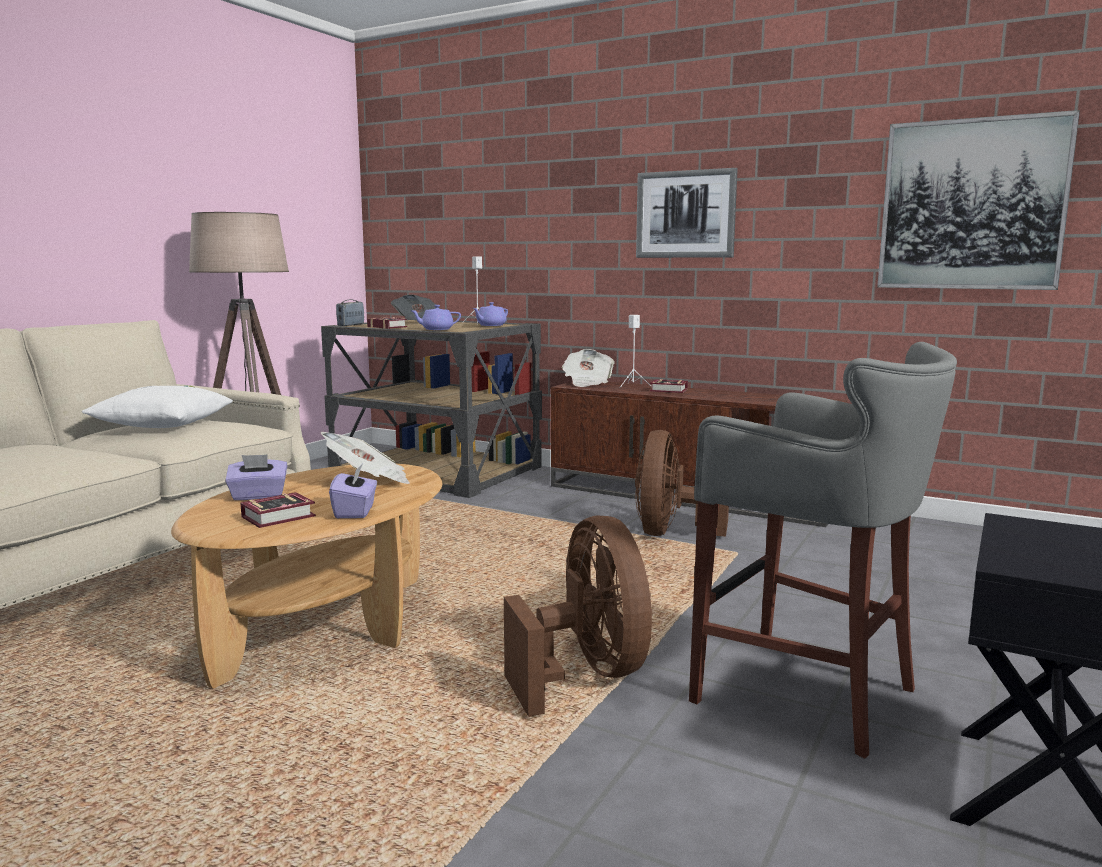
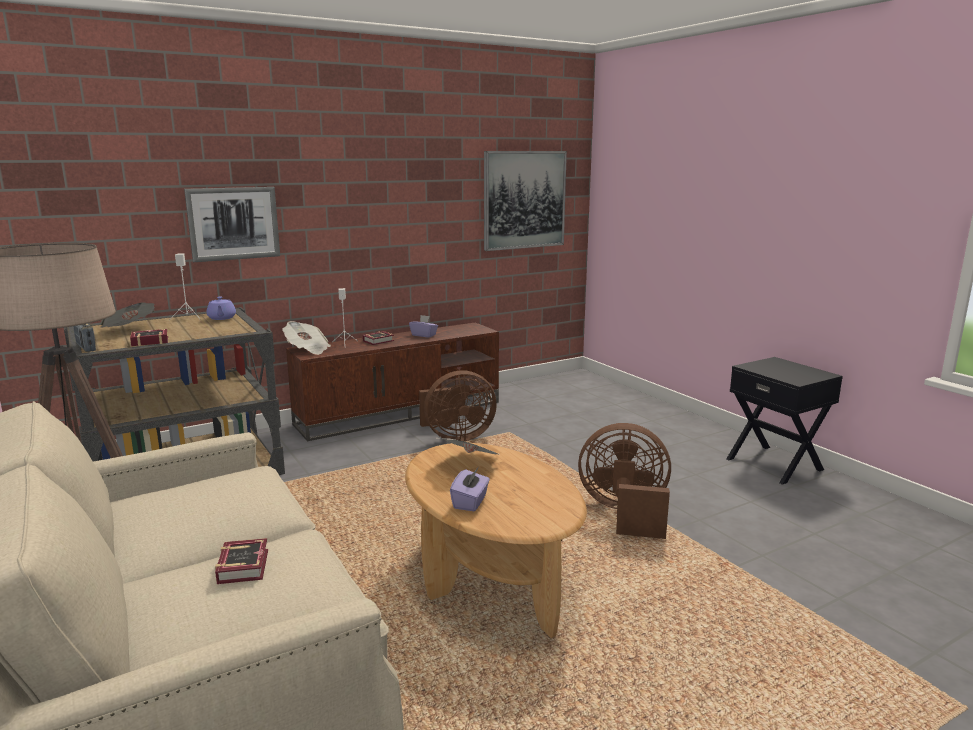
camera: 60 degrees left, 5 degrees up
(163, 425) = (189, 508): white pillow -> none
(282, 516) = (536, 500): book -> book (245, 565)
(355, 511) = (547, 478): purple tissue box -> purple tissue box (424, 335)
(436, 329) = (217, 333): purple teapot -> none
(671, 533) = (456, 437): brown fan -> brown fan turned 60 degrees counterclockwise
(685, 214) = (360, 207): picture -> picture (233, 223)
(810, 695) = (680, 473): grey stool -> none

